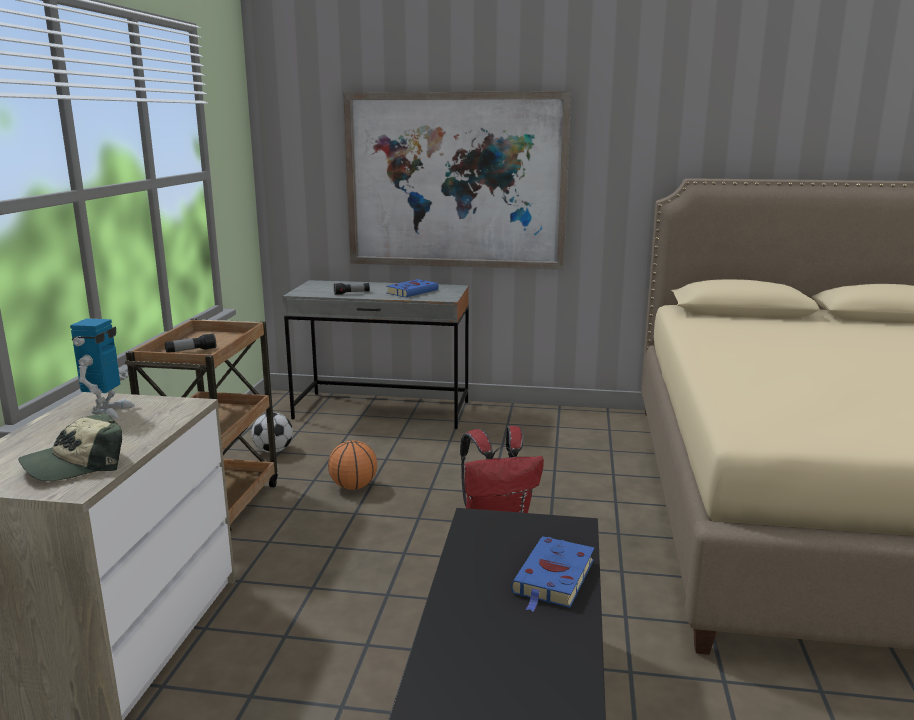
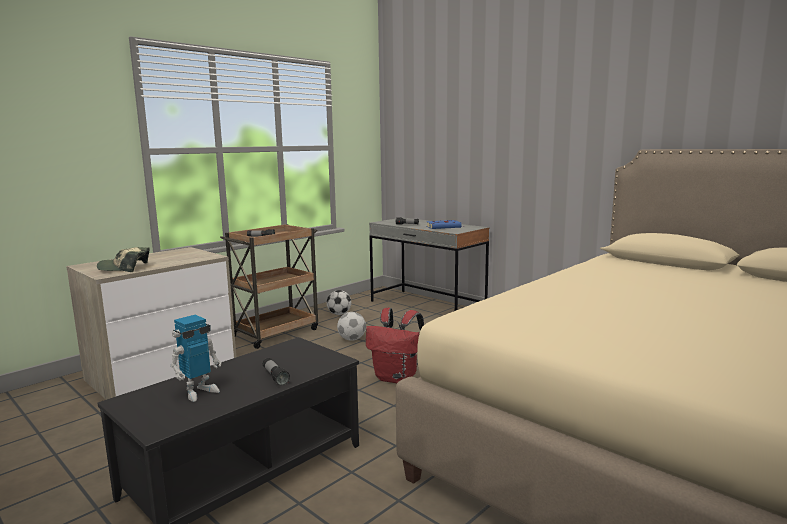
camera: 35 degrees right, 5 degrees down
(108, 411) = (180, 254): toy robot -> toy robot (199, 392)
(353, 487) = (351, 339): basketball -> football
(456, 181) = (484, 153): picture -> none
(553, 578) = (275, 377): blue book -> flashlight

